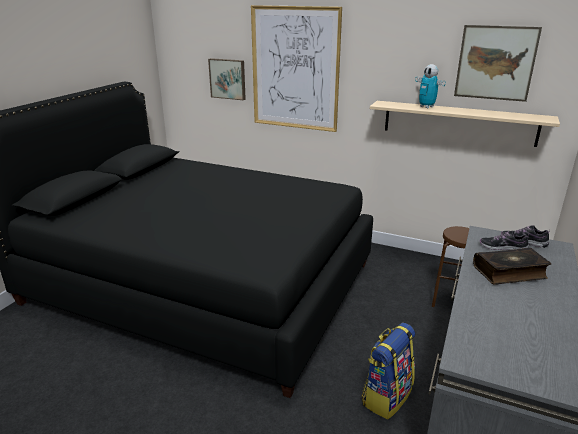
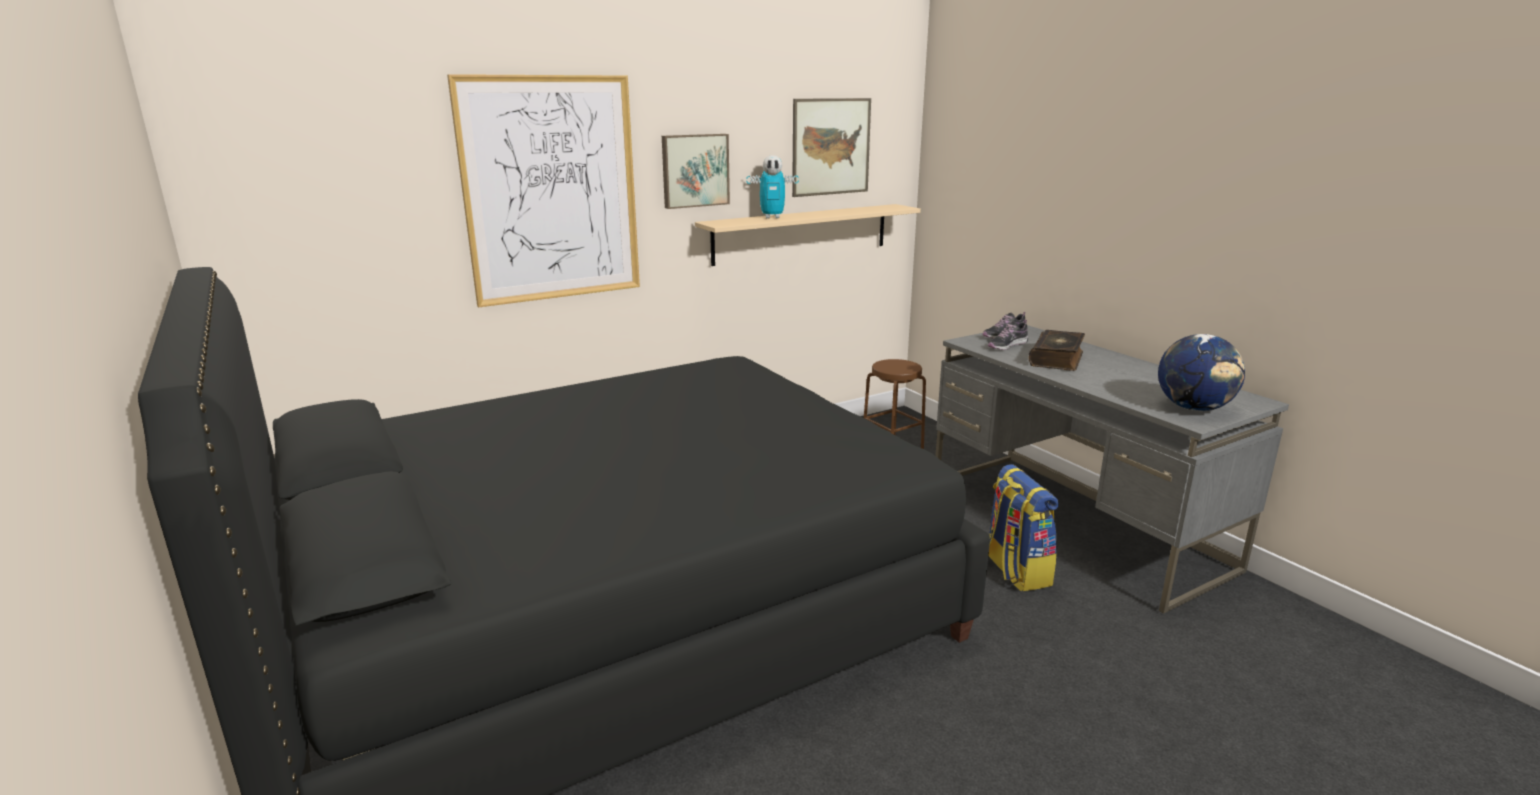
camera: 55 degrees left, 5 degrees down
(228, 79) = (400, 230): picture -> picture (694, 170)
(496, 355) = (1194, 408): none -> globe

